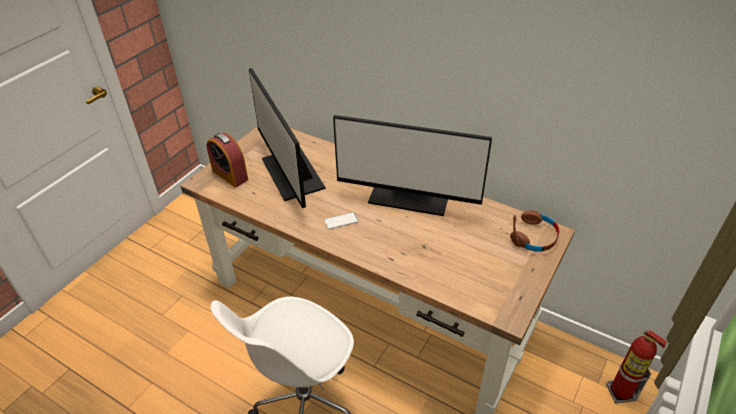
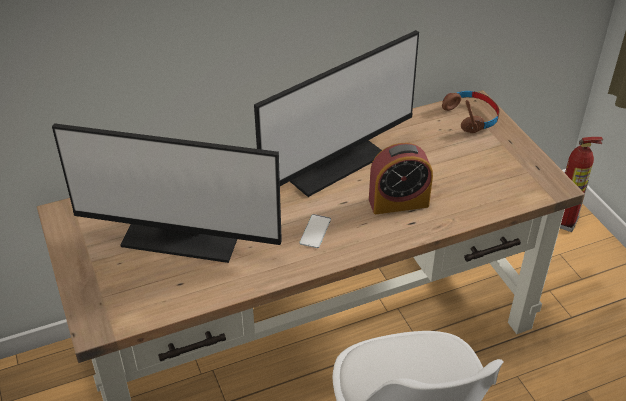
camera: 55 degrees left, 0 degrees up
(230, 175) = (116, 291): alarm clock -> alarm clock (398, 202)

